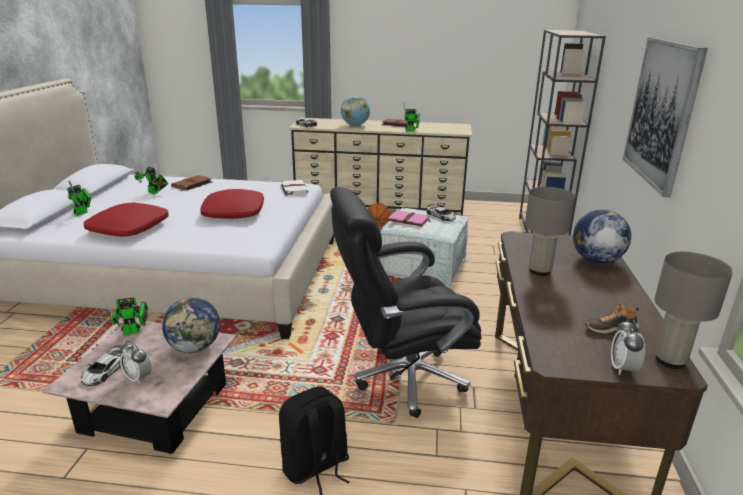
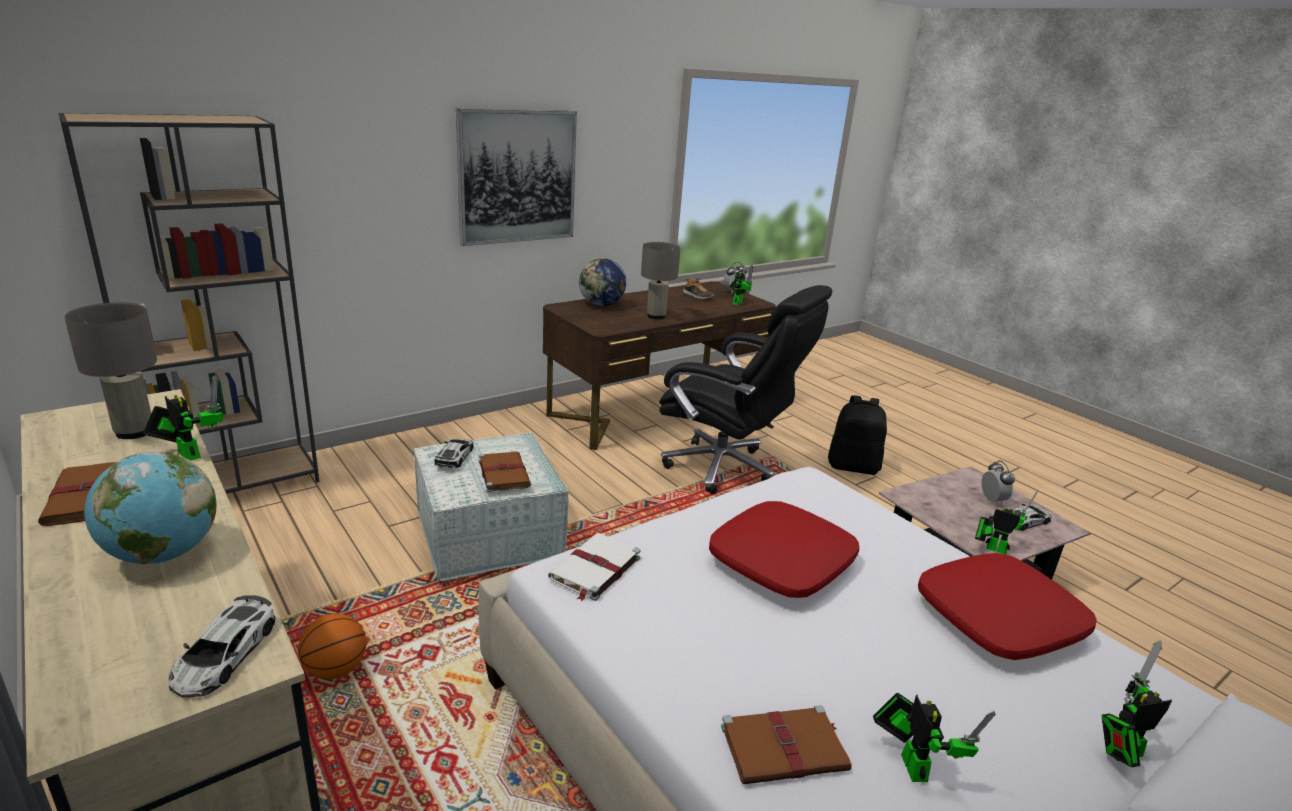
camera: 135 degrees left, 0 degrees up
(195, 347) = (928, 499): globe -> none
(409, 220) = (503, 473): pink book -> brown book
(566, 345) = (738, 302): none -> toy robot
(669, 361) = (705, 286): grey table lamp -> grey table lamp (135, 432)

